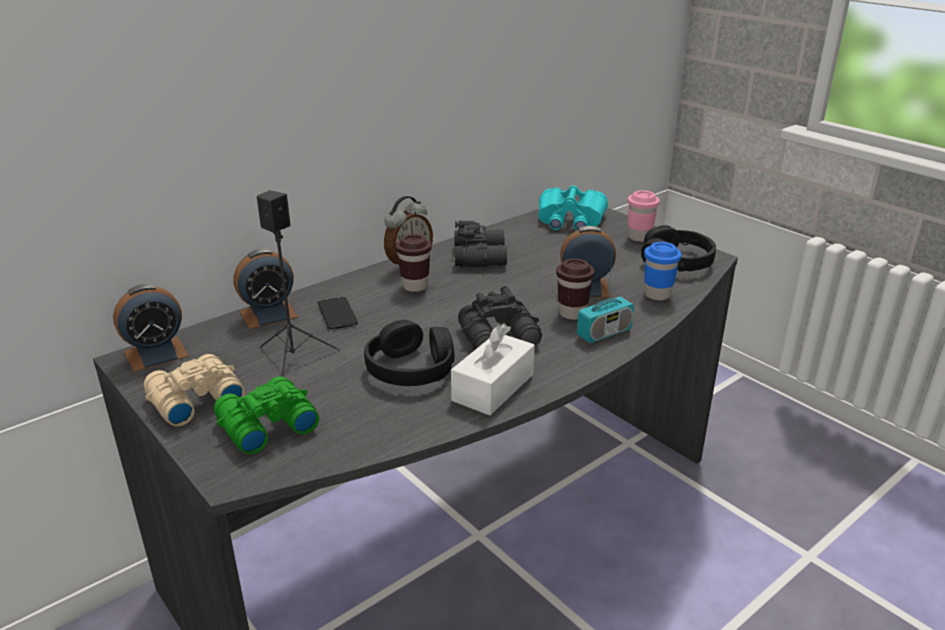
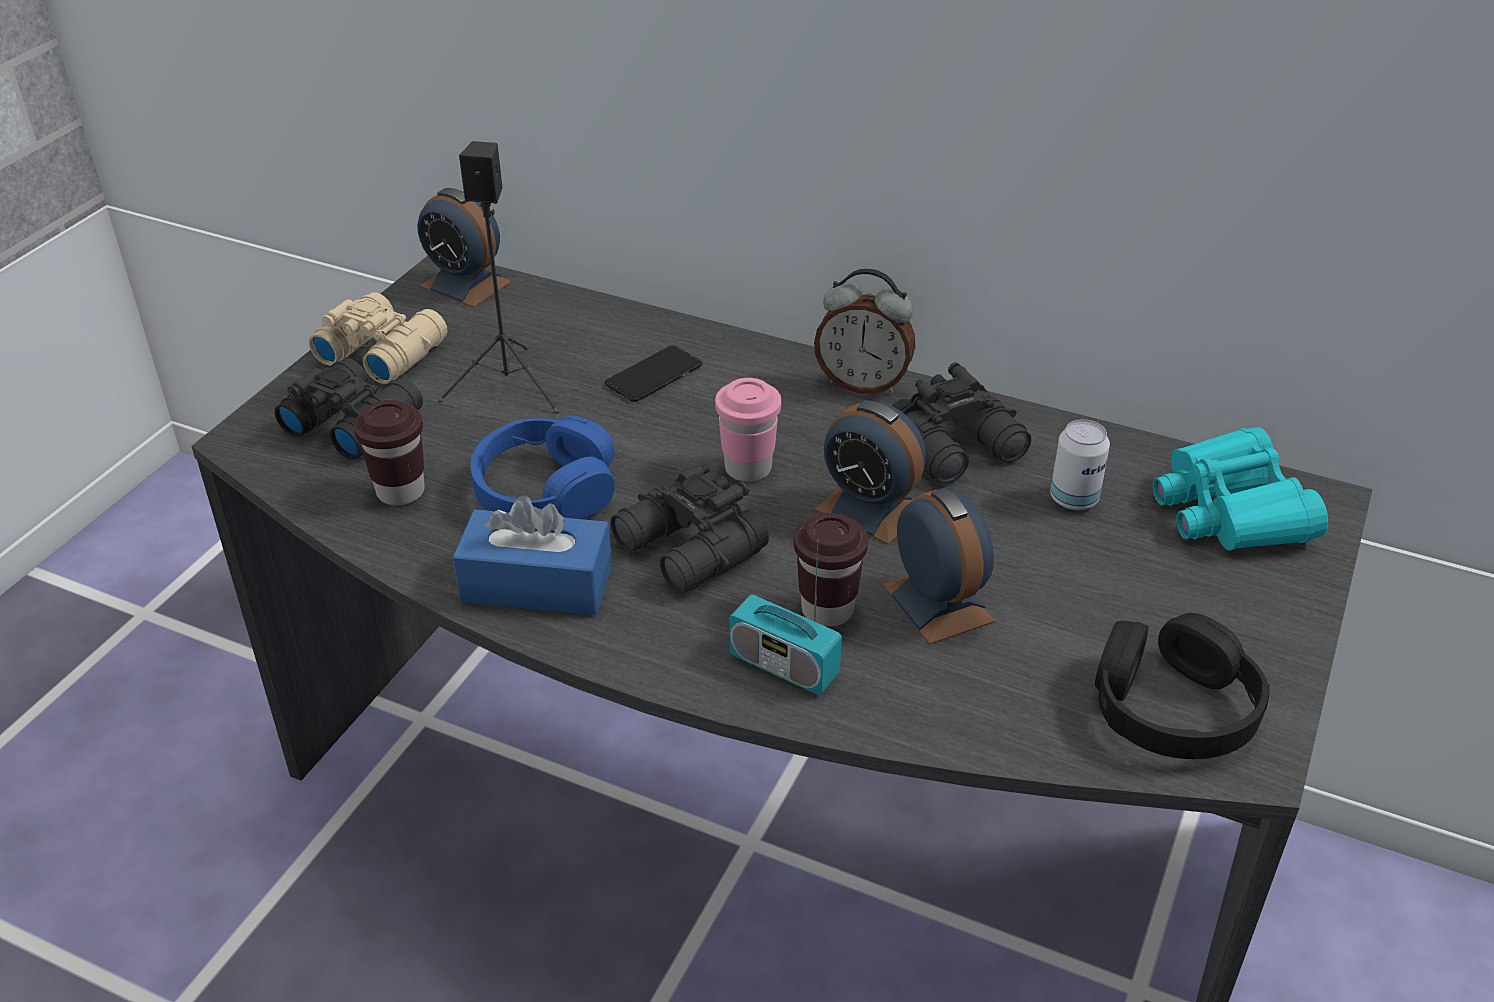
camera: 65 degrees right, 10 degrees up
(265, 425) = (353, 421): green binoculars -> black binoculars
(268, 314) = (613, 322): alarm clock -> alarm clock (870, 509)
(411, 368) = (545, 491): black headphones -> blue headphones
(415, 286) = (791, 415): brown cup -> brown cup (400, 492)
(493, 387) = (537, 584): white tissue box -> blue tissue box
(538, 244) = (1073, 499): none -> can
(639, 237) = (1242, 626): pink cup -> pink cup (748, 468)
(657, 295) = (989, 707): blue cup -> none

